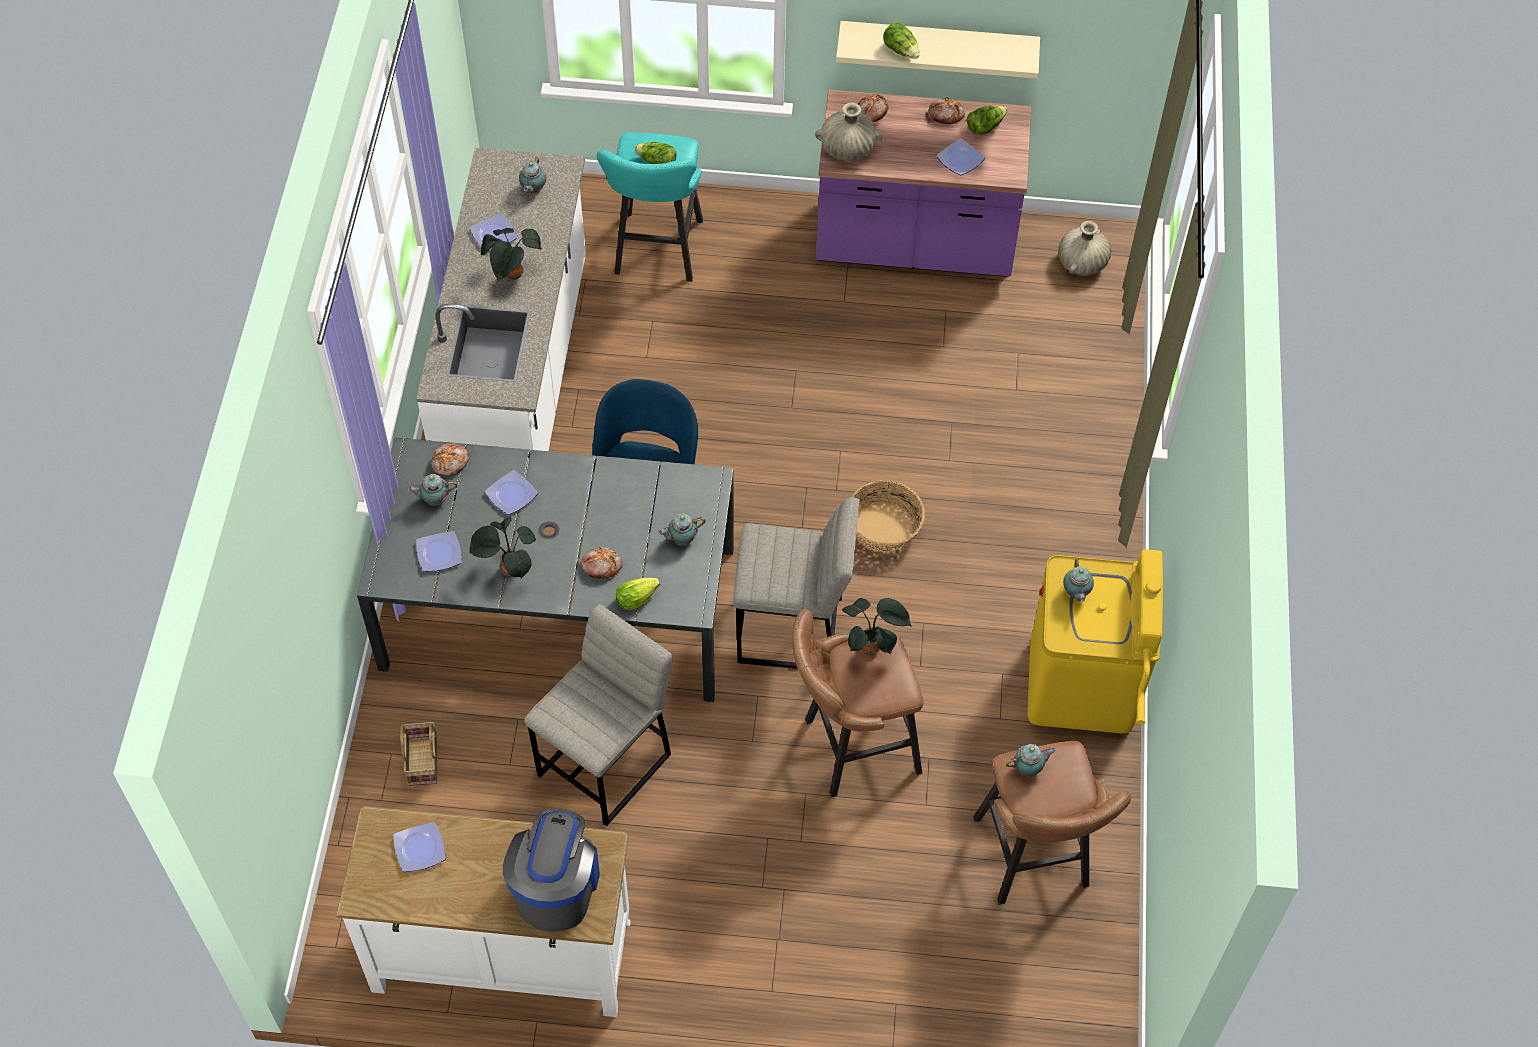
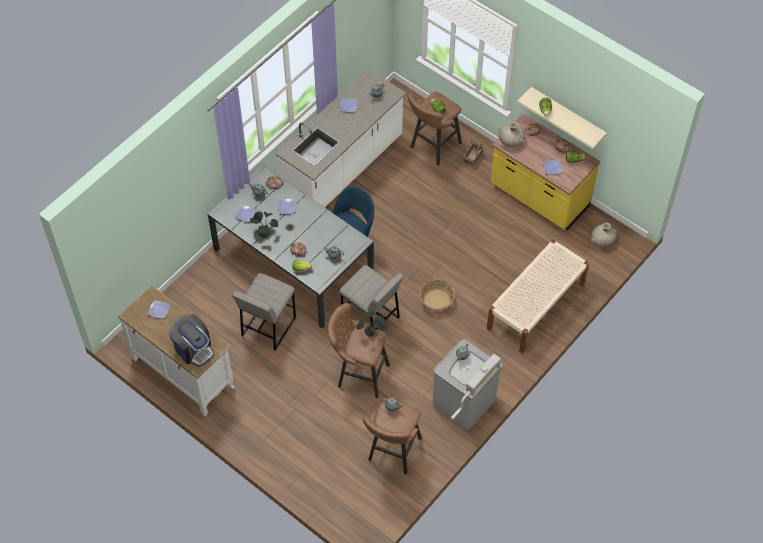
camera: 35 degrees right, 0 degrees up
(424, 762) = (205, 291): basket -> basket (473, 159)
(513, 276) = (344, 125): potted plant -> none
(556, 886) = (193, 349): coffee machine -> coffee machine turned 90 degrees clockwise
(606, 762) = (268, 327): grey chair -> grey chair turned 135 degrees clockwise
(656, 256) = (432, 148): turquoise stool -> brown stool
(914, 245) = (539, 197): purple counter -> yellow counter
(1065, 439) = (536, 306): none -> beige bench
(1082, 689) = (463, 403): yellow washing machine -> grey washing machine

